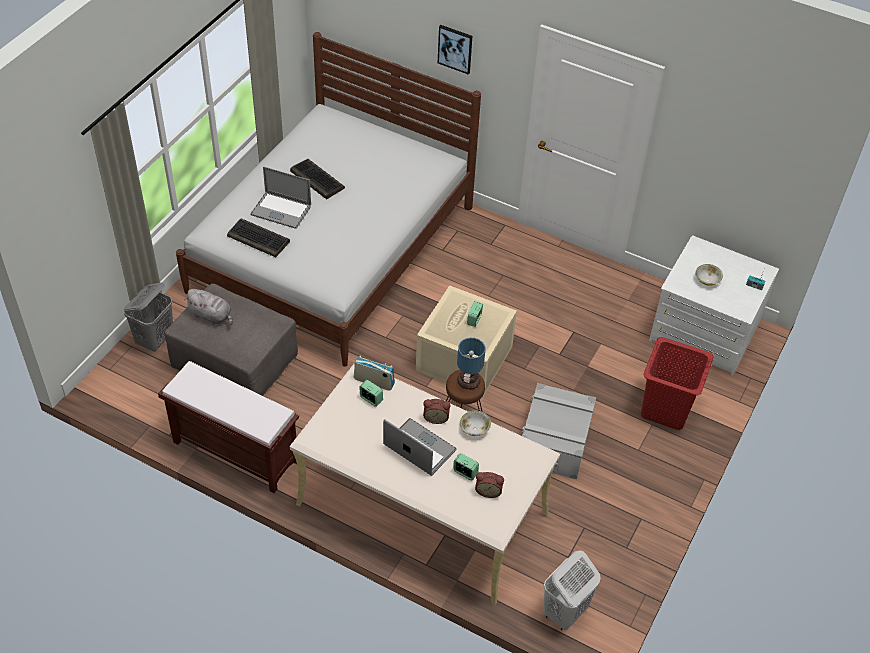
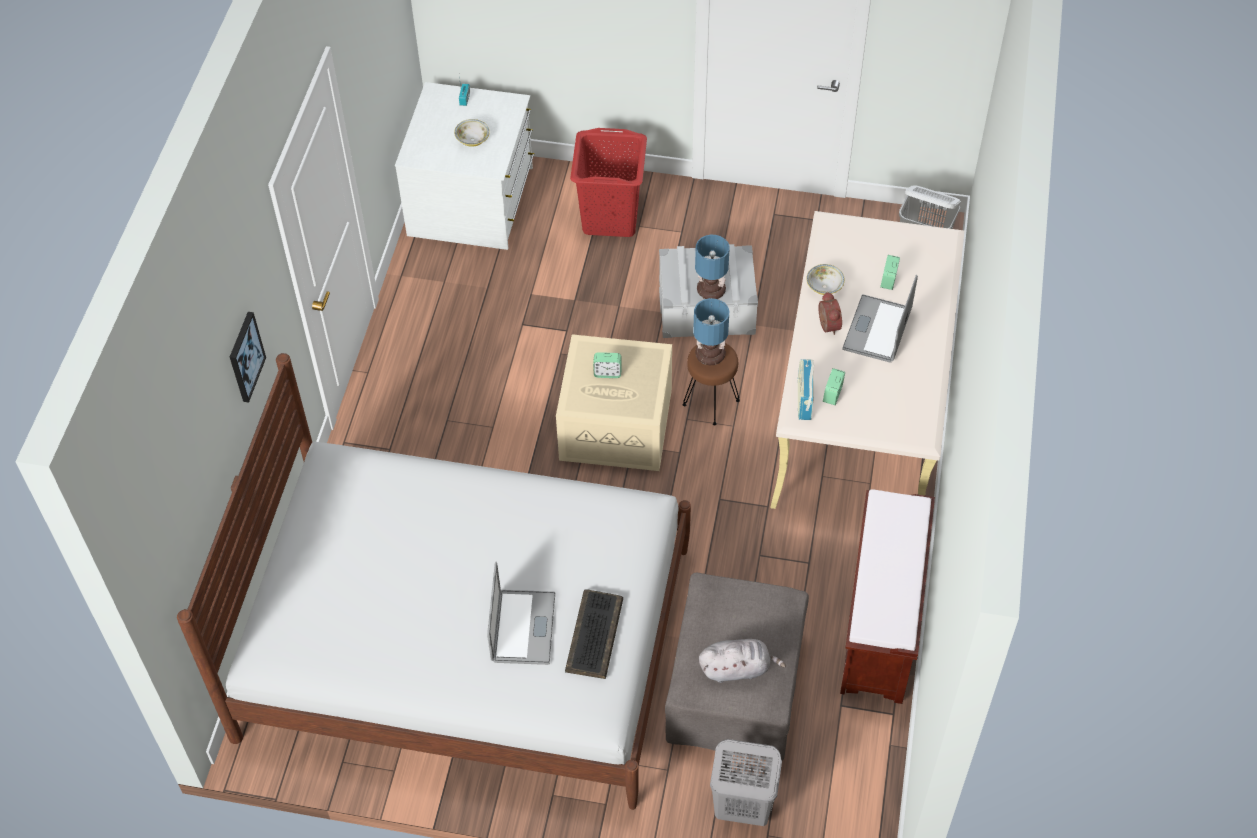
camera: 105 degrees left, 5 degrees up
(212, 316) = (737, 668): grey plush toy -> grey plush toy turned 75 degrees clockwise
(316, 179) = (437, 604): keyboard -> none
(488, 491) = (900, 255): alarm clock -> none
(542, 414) = (710, 290): none -> table lamp

